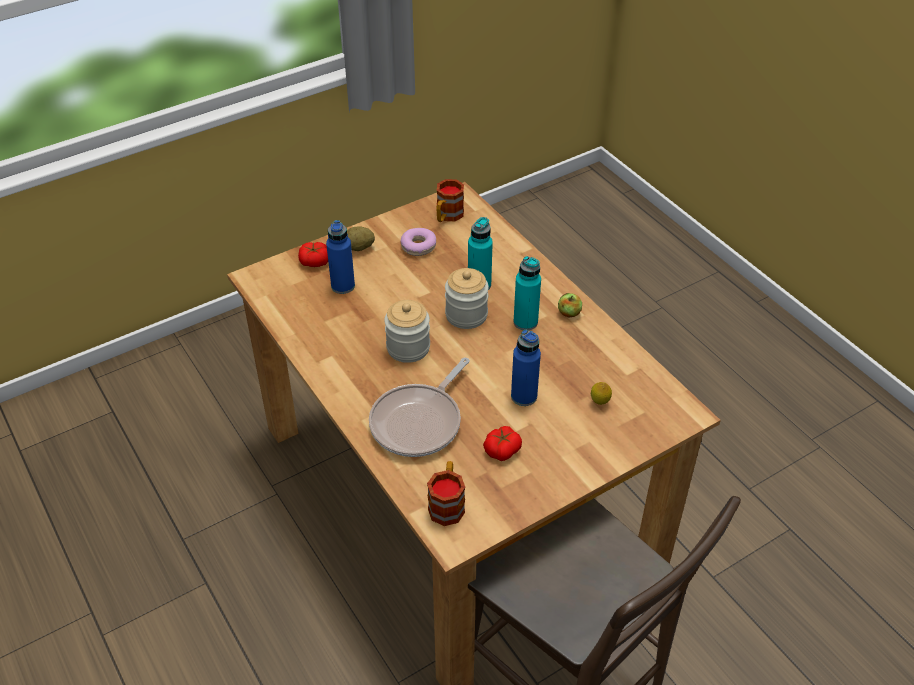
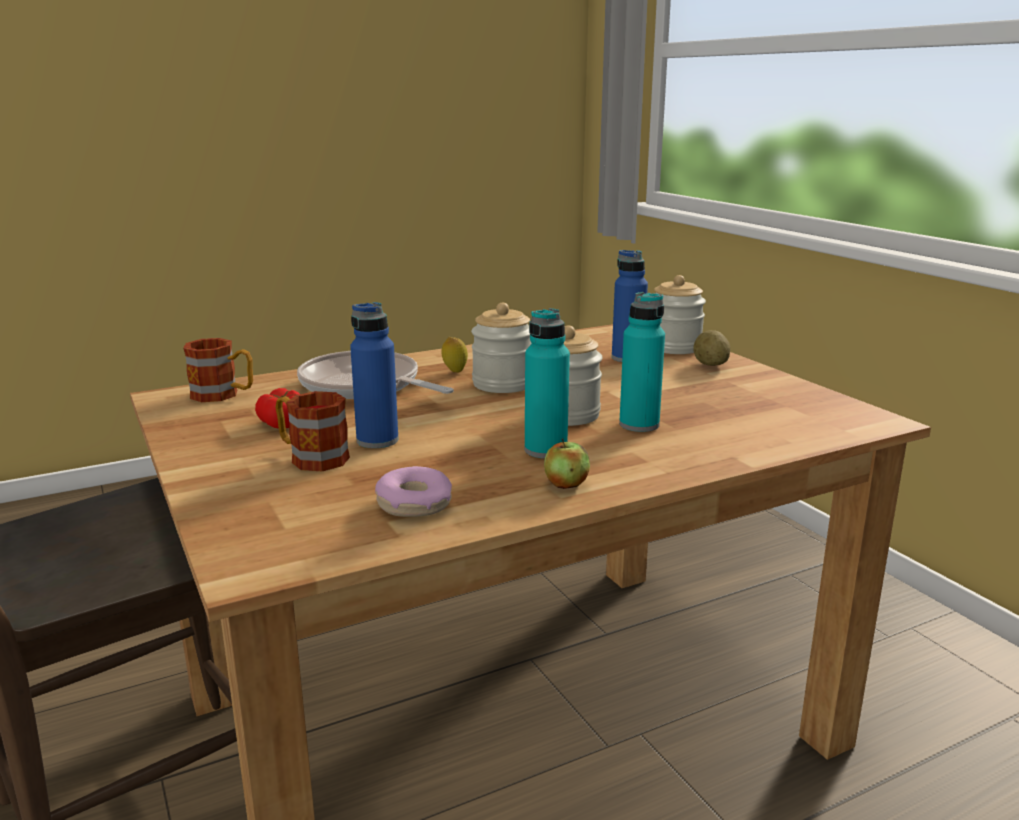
camera: 95 degrees right, 25 degrees down
(314, 261) = (674, 347): tomato -> jar
(418, 246) = (726, 393): donut -> donut (414, 504)
(447, 216) = (814, 411): mug -> mug (311, 457)
(599, 403) = (330, 491): lemon -> lemon (455, 371)

